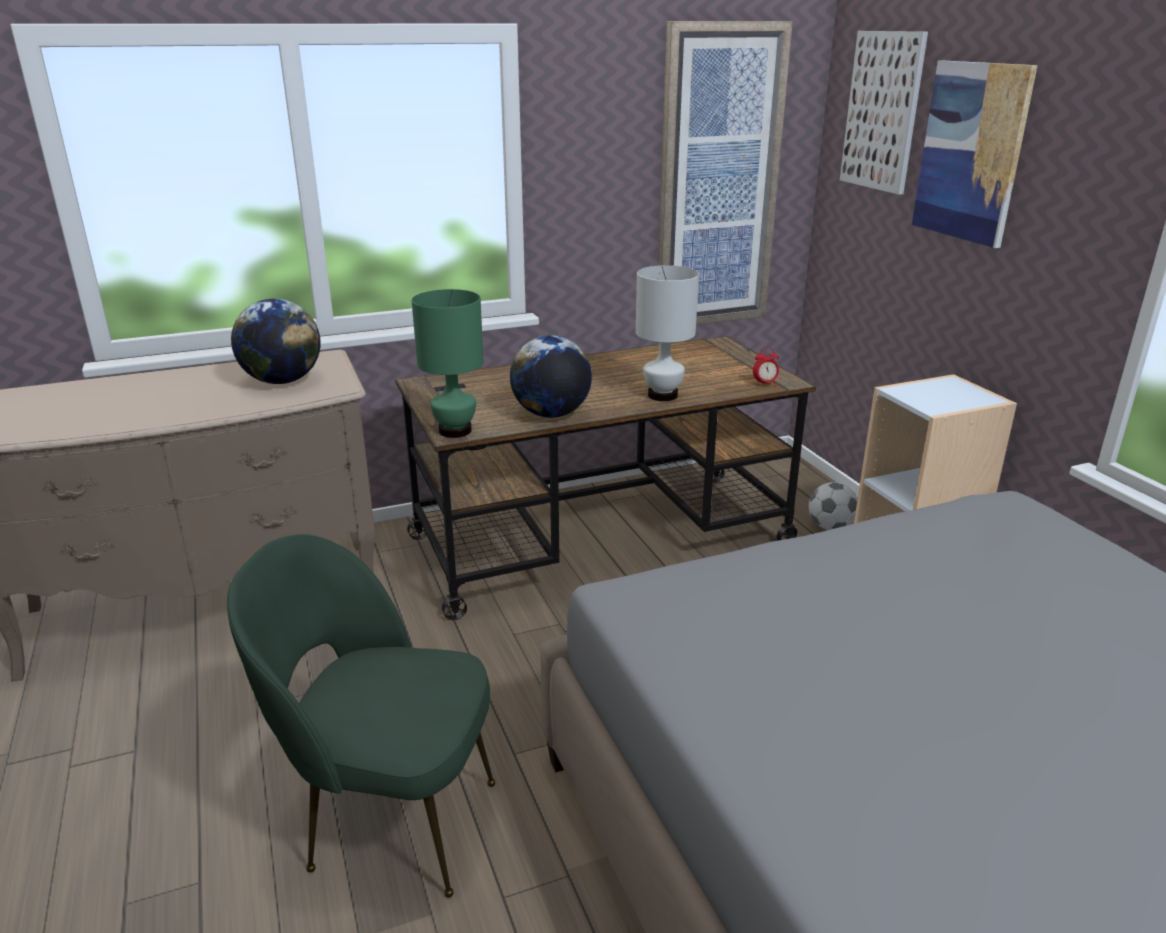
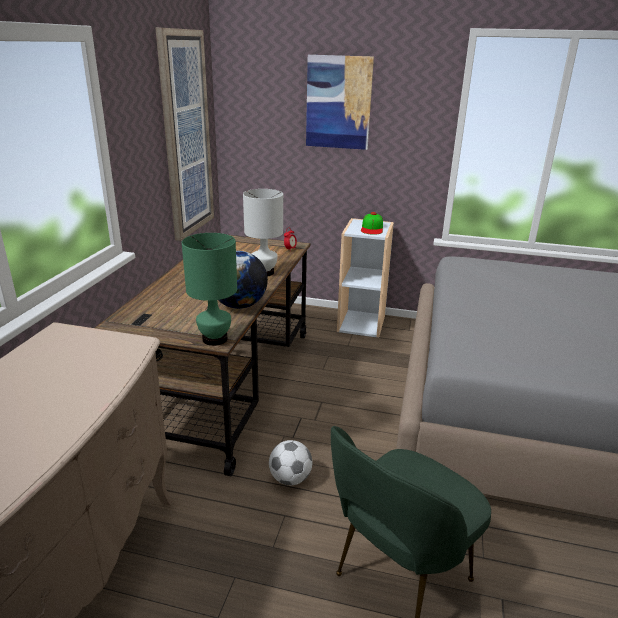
camera: 55 degrees left, 0 degrees up
(282, 381) = (76, 360): globe -> none
(831, 527) = (306, 321): football -> football (290, 479)
(882, 111) = (266, 84): picture -> none
(945, 398) = (372, 228): none -> cap

